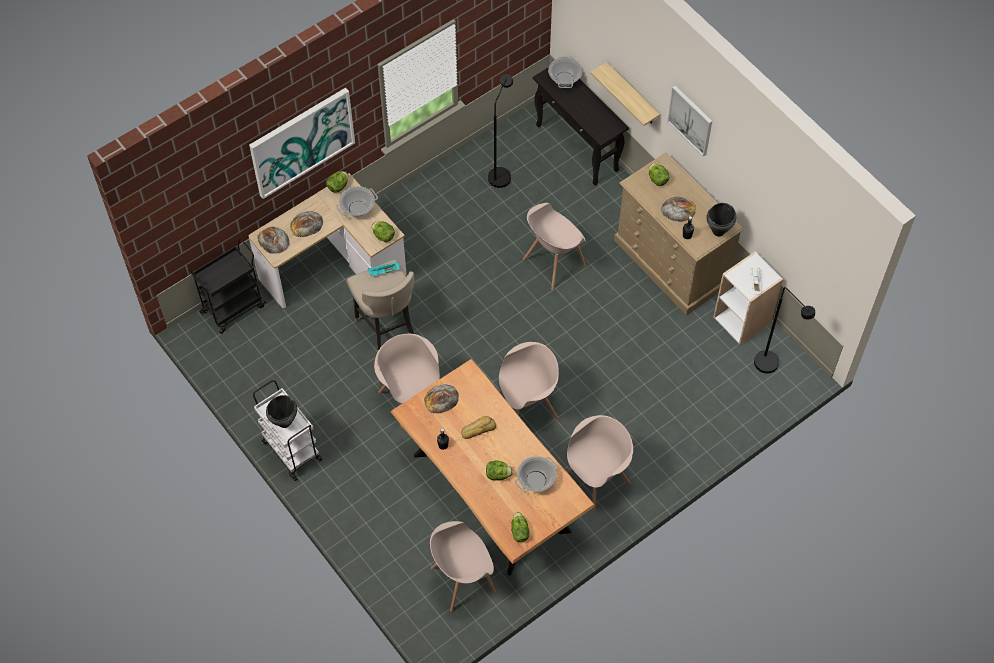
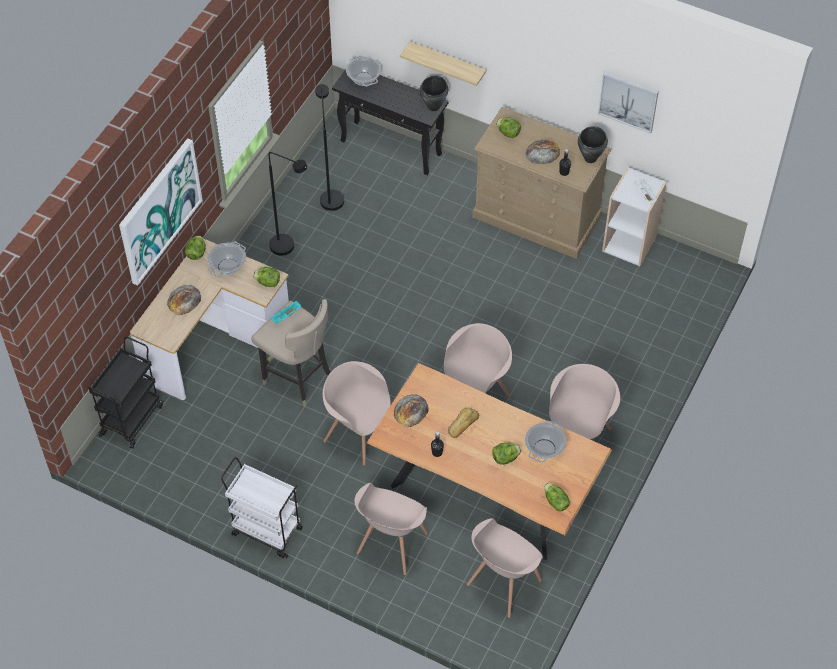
camera: 25 degrees left, 5 degrees down
(273, 240) = (158, 327): bread -> none
(285, 422) = (264, 496): black cooking pot -> black cooking pot (434, 107)
(553, 263) = (427, 258): beige chair -> beige chair (392, 544)
(691, 120) = (527, 59): picture -> picture (628, 101)
(771, 367) = (679, 275): black floor lamp -> black floor lamp (288, 247)

